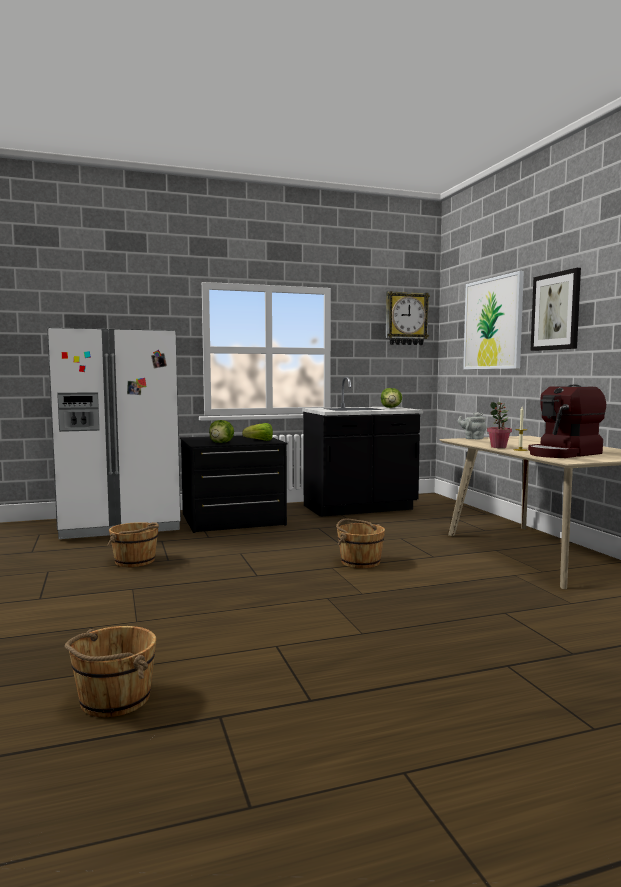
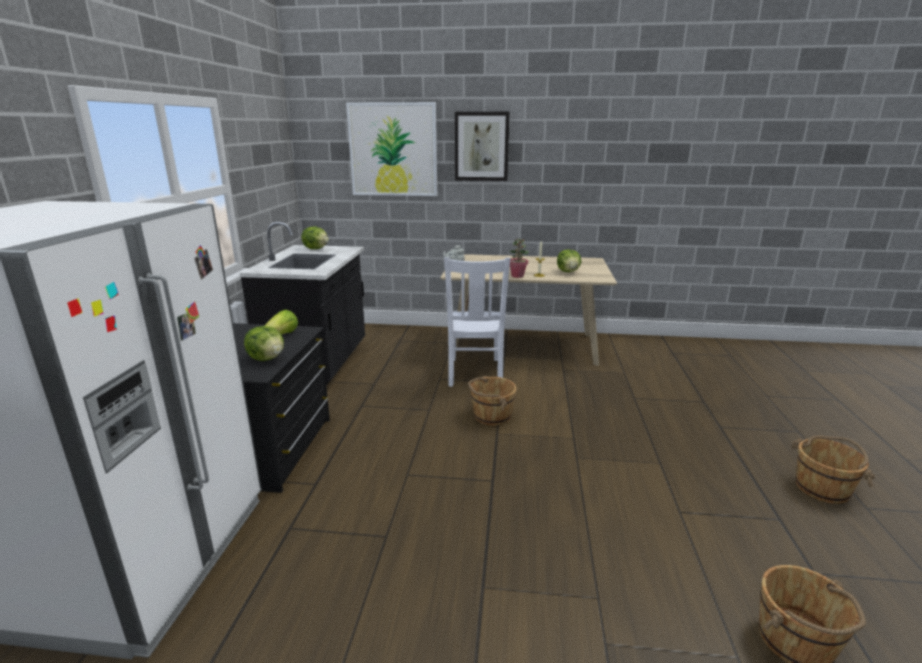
camera: 65 degrees left, 15 degrees up
(135, 561) = (366, 569): brown bucket -> brown bucket (822, 488)
(406, 319) = (273, 137): wall clock -> none
(433, 546) = (474, 373): none -> white chair
(564, 454) = (568, 272): coffee machine -> lettuce

